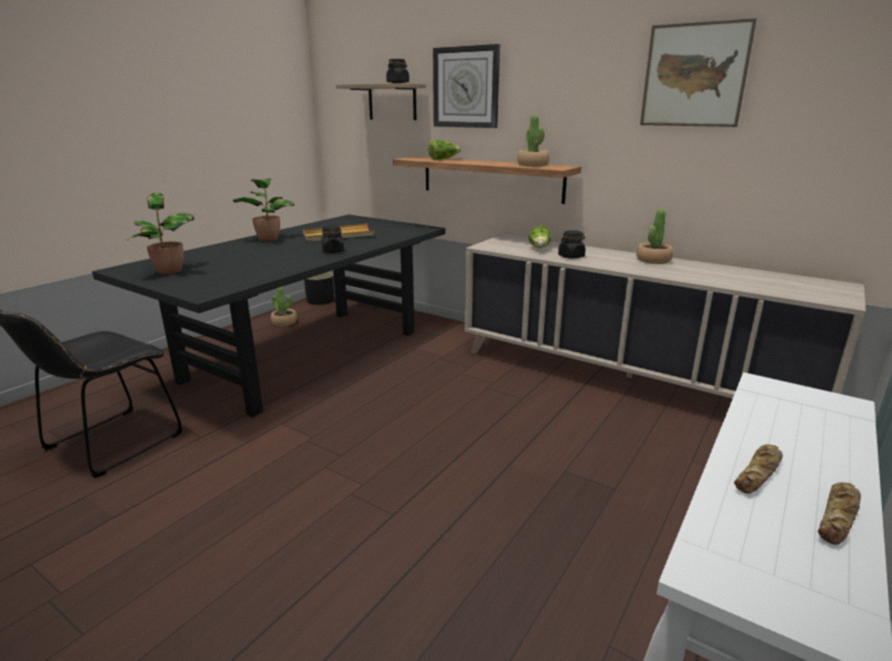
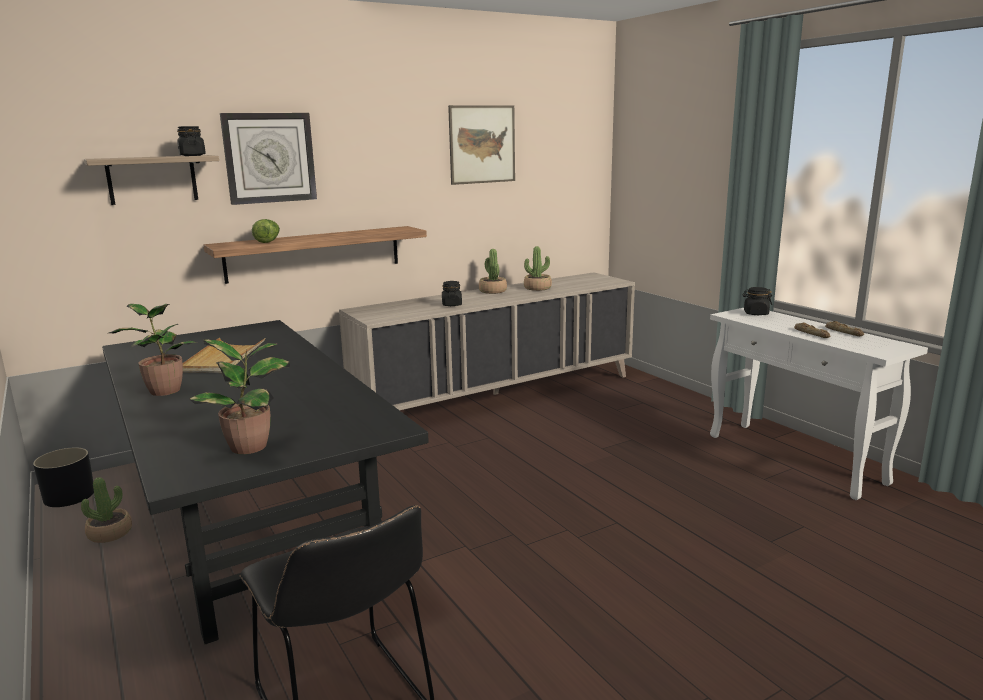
camera: 65 degrees left, 5 degrees down
(333, 251) = (298, 366): black jar -> black jar (755, 313)
(533, 165) = (377, 231): potted plant -> potted plant (537, 288)
(539, 248) = (412, 307): lettuce -> none

